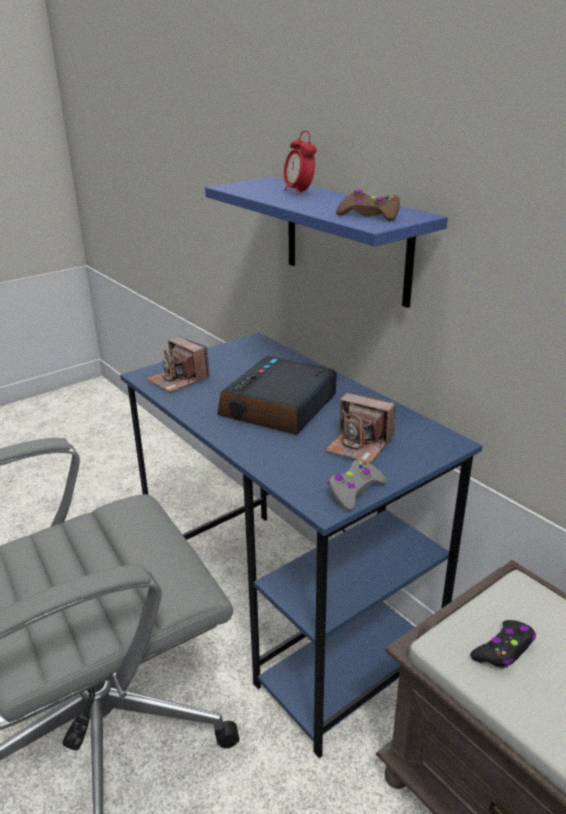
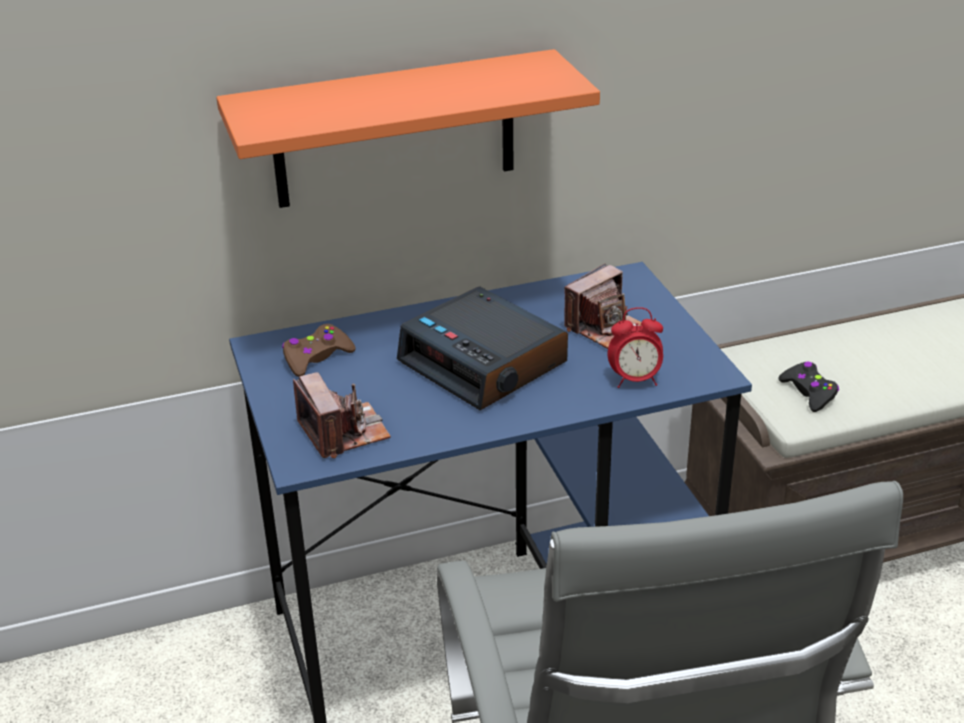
camera: 70 degrees left, 5 degrees up
(178, 380) = (343, 432): camera -> camera turned 90 degrees counterclockwise
(299, 193) = (358, 94): alarm clock -> alarm clock (635, 380)
(346, 240) = (394, 130): blue shelf -> orange shelf
(354, 491) = (694, 351): grey game controller -> none
(369, 215) = (521, 79): brown game controller -> brown game controller (316, 357)

